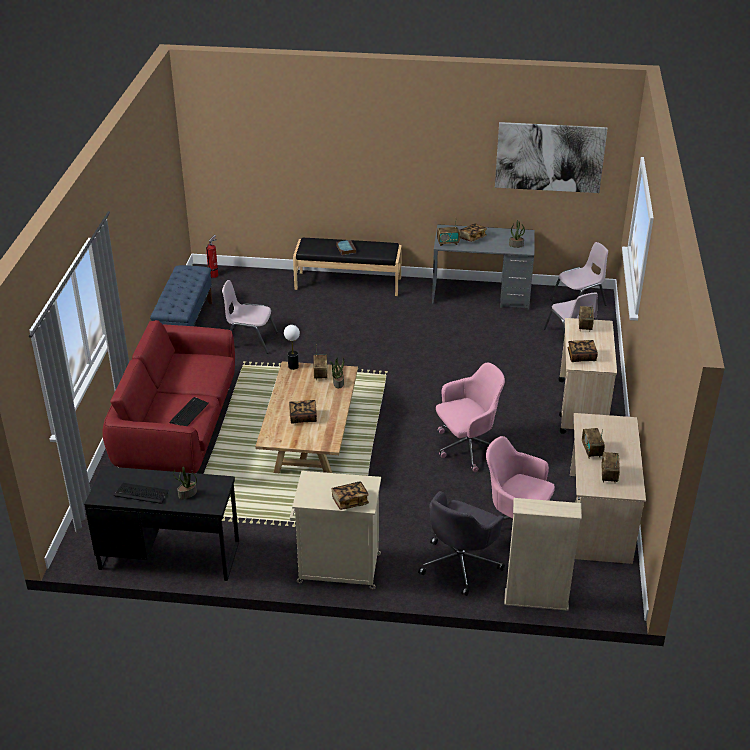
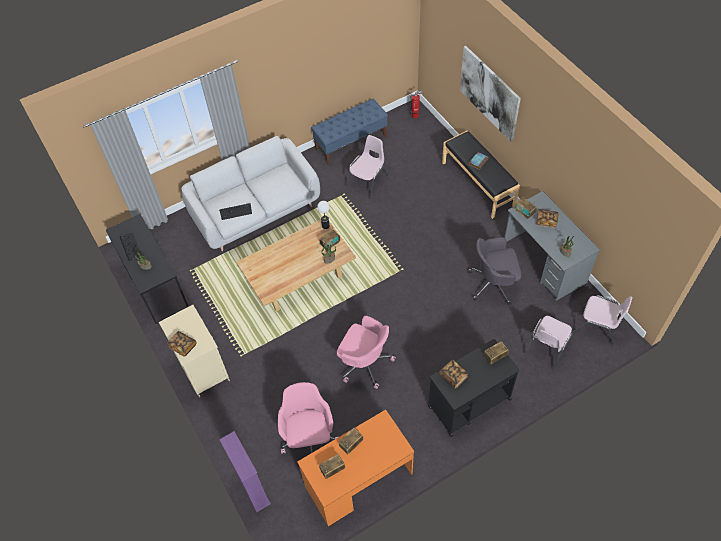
camera: 55 degrees right, 20 degrees up
(177, 430) = (255, 211): red sofa -> grey sofa
(250, 340) = (367, 181): pink chair -> pink chair turned 60 degrees clockwise
(303, 417) = (281, 265): book -> none
(460, 563) = (254, 427): grey office chair -> grey office chair (493, 283)
(536, 600) = (252, 488): beige bookcase -> purple bookcase
(549, 157) = (624, 208): picture -> picture (489, 93)
(582, 408) = (468, 403): beige cart -> black cart
(599, 517) = (358, 480): beige desk -> orange desk

